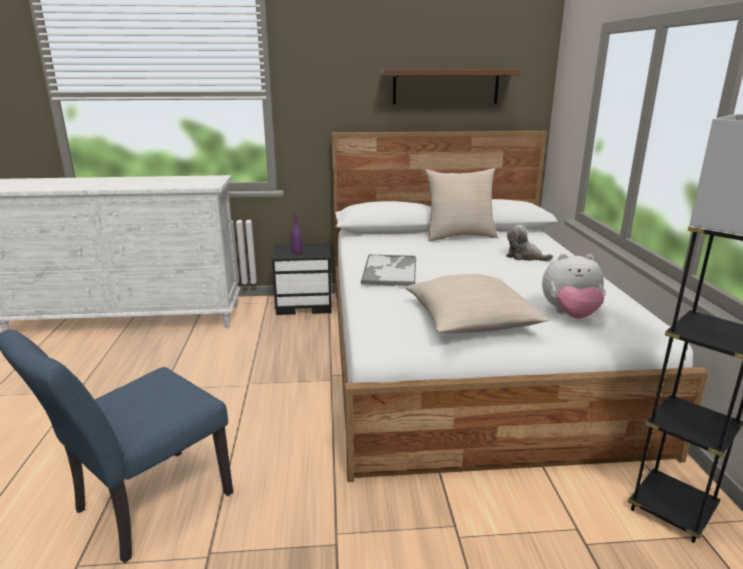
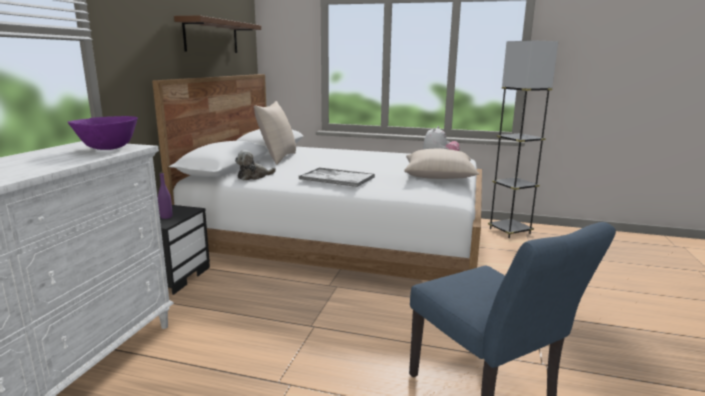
camera: 70 degrees left, 5 degrees down
(199, 183) = (108, 149): none -> purple bowl
(524, 257) = (341, 155): plush toy -> plush toy (253, 177)

